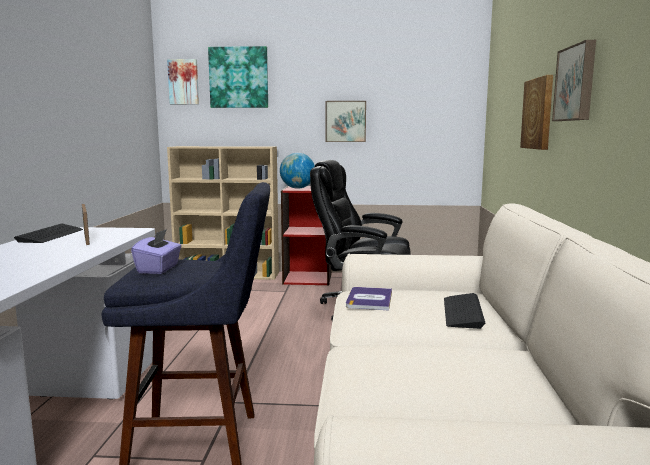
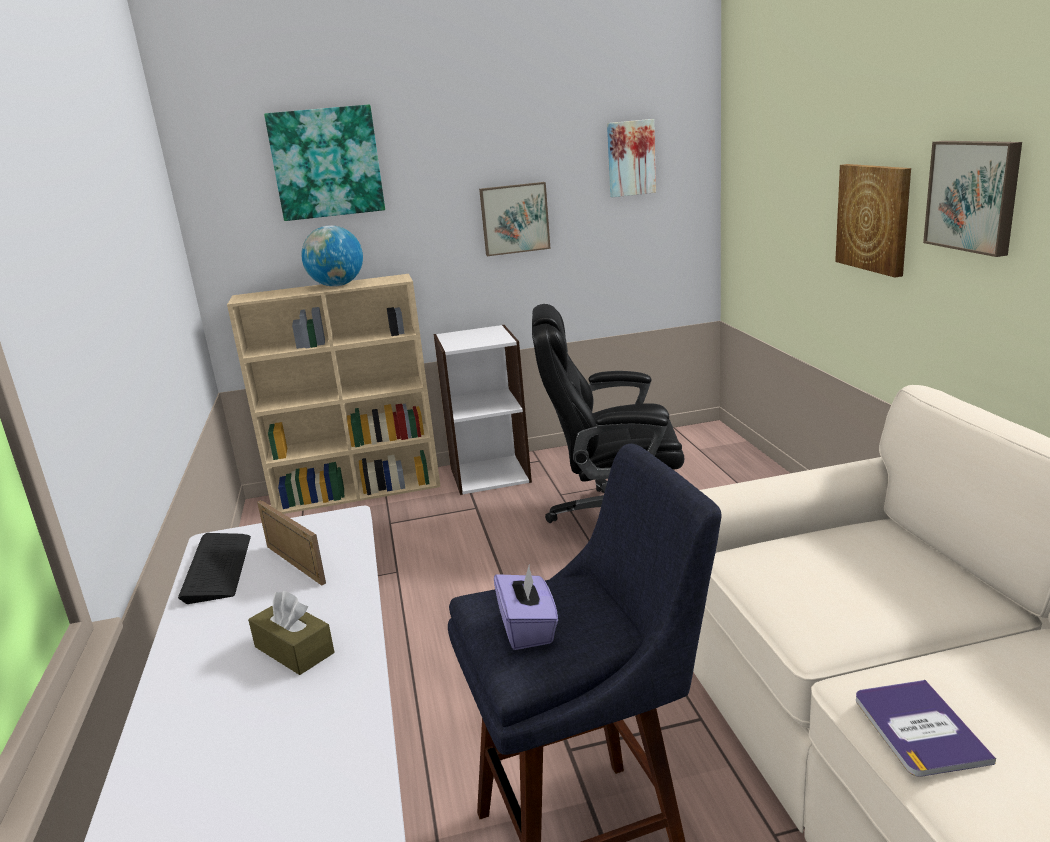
camera: 15 degrees left, 10 degrees up
(37, 259) = (294, 650): none -> brown tissue box
(183, 82) = (226, 180): picture -> picture (630, 158)
(297, 188) = (461, 341): globe -> globe (337, 285)
(308, 278) = (489, 474): red bookcase -> white bookcase
(369, 299) = (777, 574): book -> book (919, 728)
(462, 312) = (919, 574): keyboard -> none

